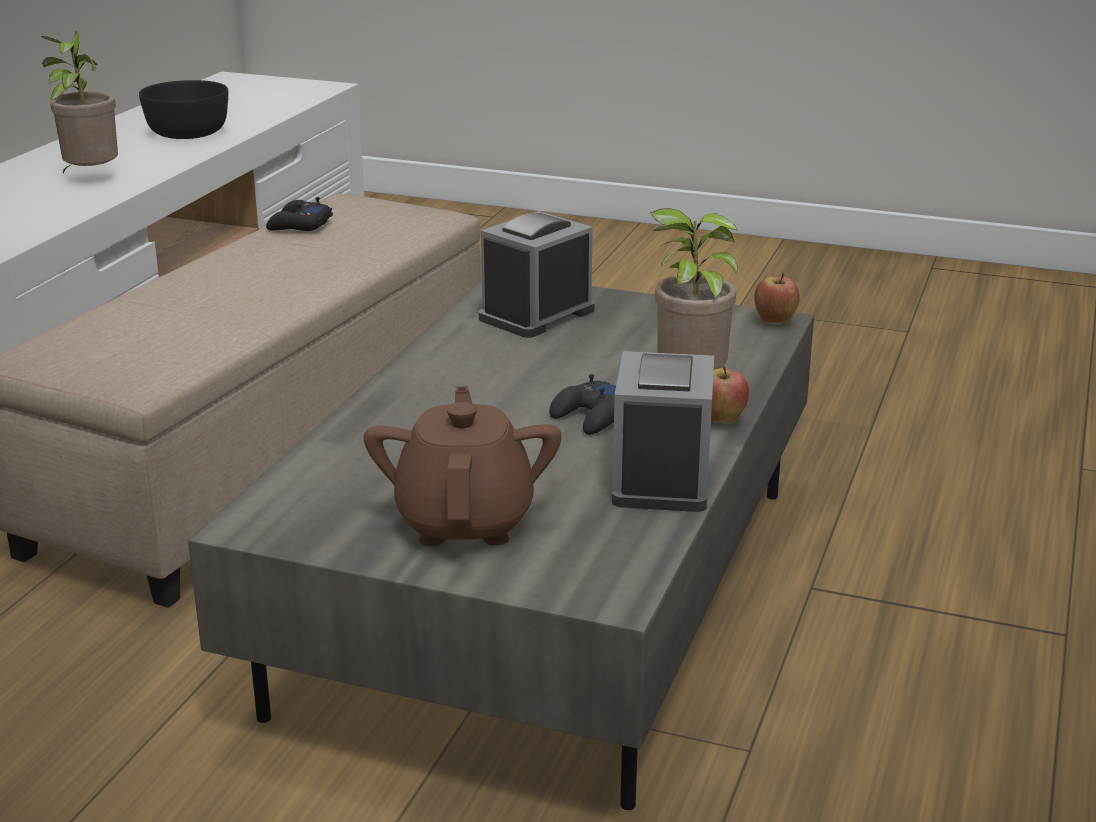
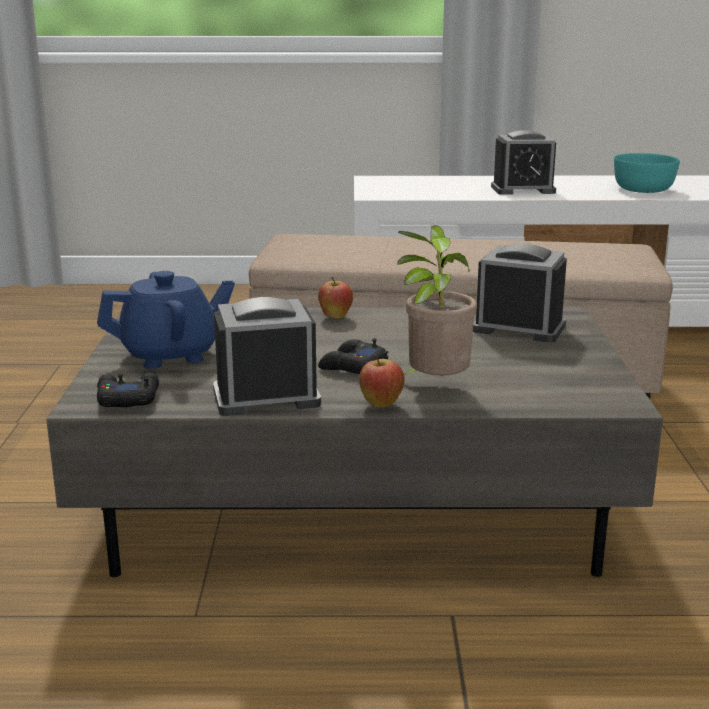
camera: 70 degrees right, 5 degrees down
(90, 179) = (523, 190): potted plant -> alarm clock
(189, 132) = (644, 189): black bowl -> turquoise bowl
(299, 226) = (562, 245): black game controller -> black game controller (128, 398)
(465, 522) = (170, 355): brown teapot -> blue teapot
(775, 322) = (615, 403): apple -> apple (335, 317)

